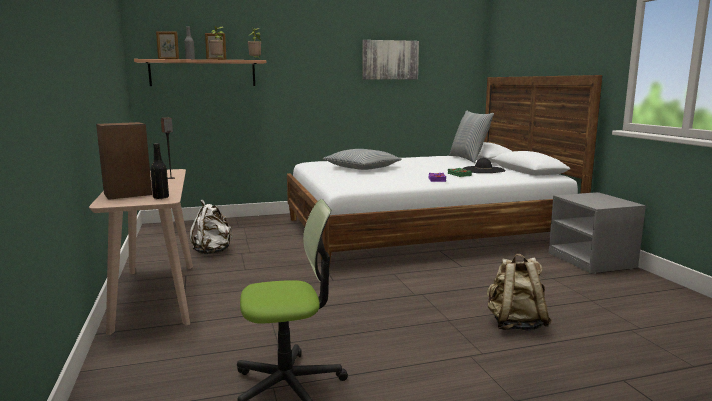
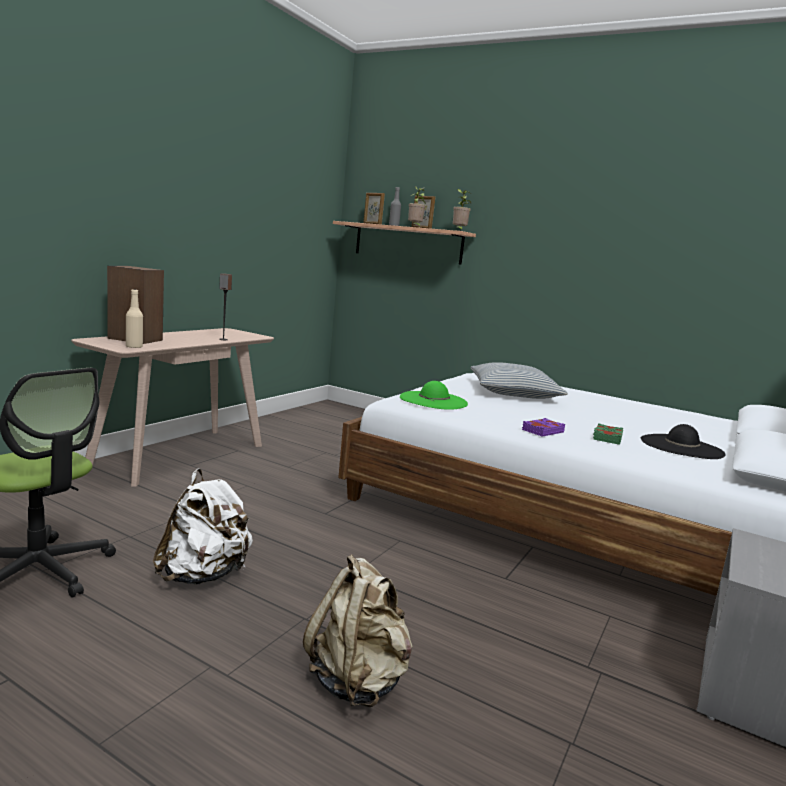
camera: 45 degrees right, 0 degrees up
(161, 197) = (134, 347): black bottle -> beige bottle
(213, 252) = (308, 442): white backpack -> white backpack (203, 575)
(357, 181) = (433, 400): none -> green hat
(390, 60) = (662, 245): picture -> none
(469, 159) = (732, 430): pillow -> none

